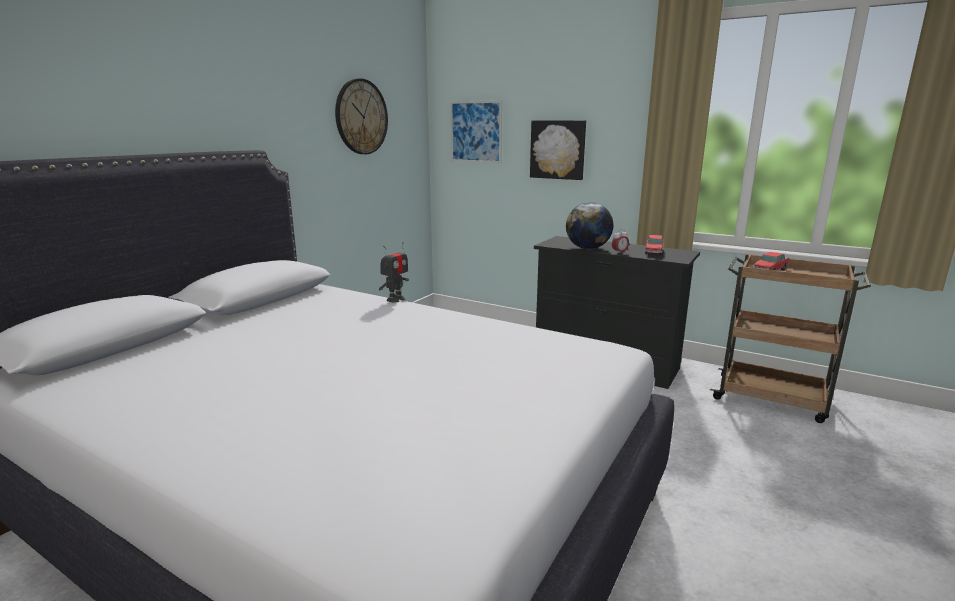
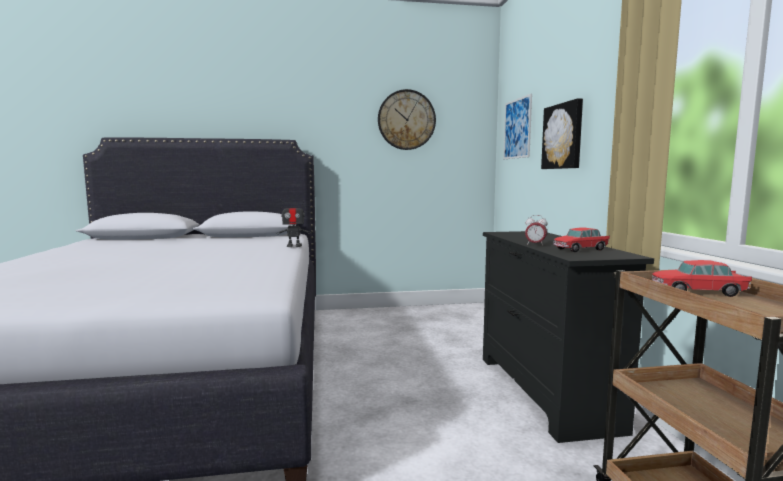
camera: 50 degrees right, 10 degrees down
(588, 248) = (520, 239): globe -> none

